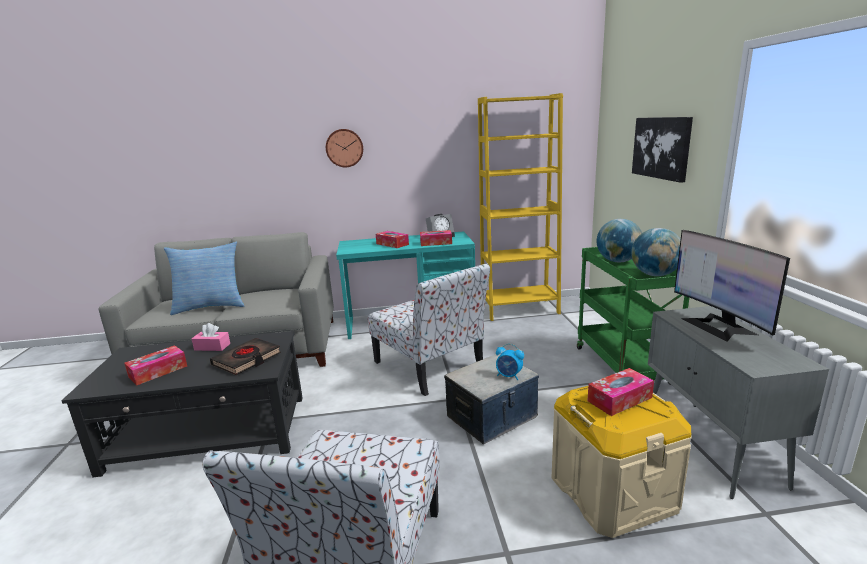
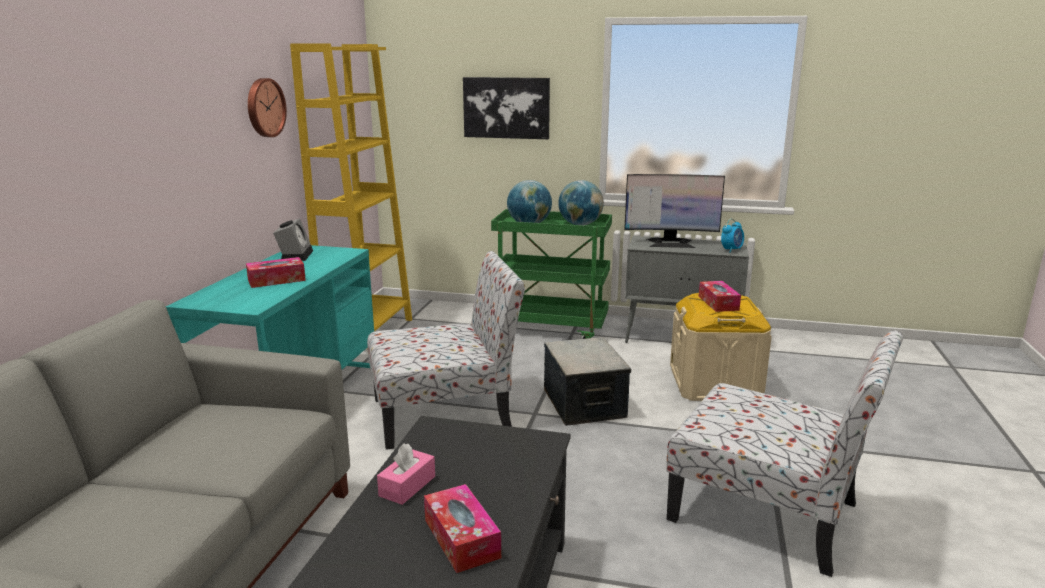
camera: 70 degrees left, 0 degrees up
(210, 306) = (161, 497): pillow -> none
(247, 360) = (494, 454): black book -> none
(344, 148) = (150, 125): wall clock -> wall clock (264, 107)
(436, 243) = (325, 261): tissue box -> none
(509, 376) = (597, 348): alarm clock -> alarm clock (731, 250)

